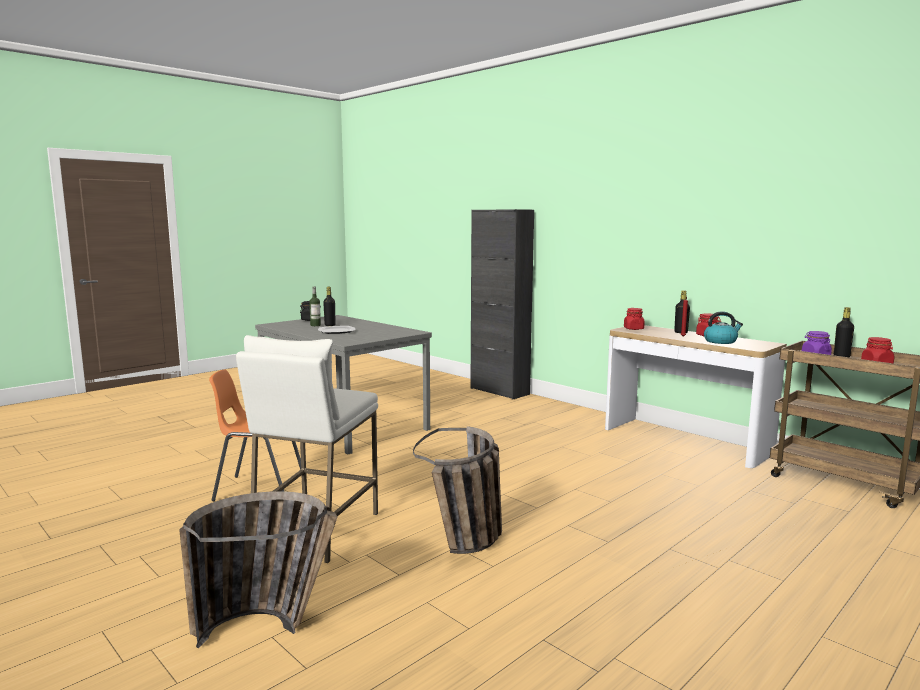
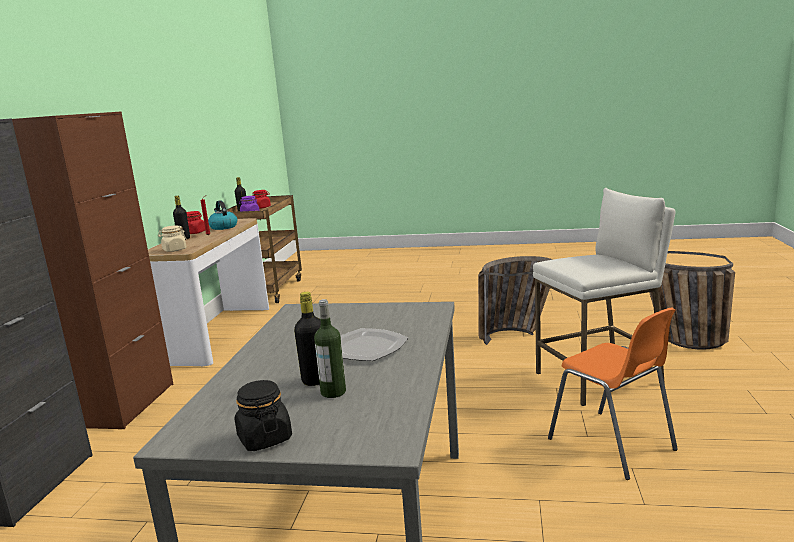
camera: 125 degrees left, 5 degrees up
(567, 409) = (132, 405): none -> brown cabinet
(633, 328) = (174, 250): red jar -> beige jar

